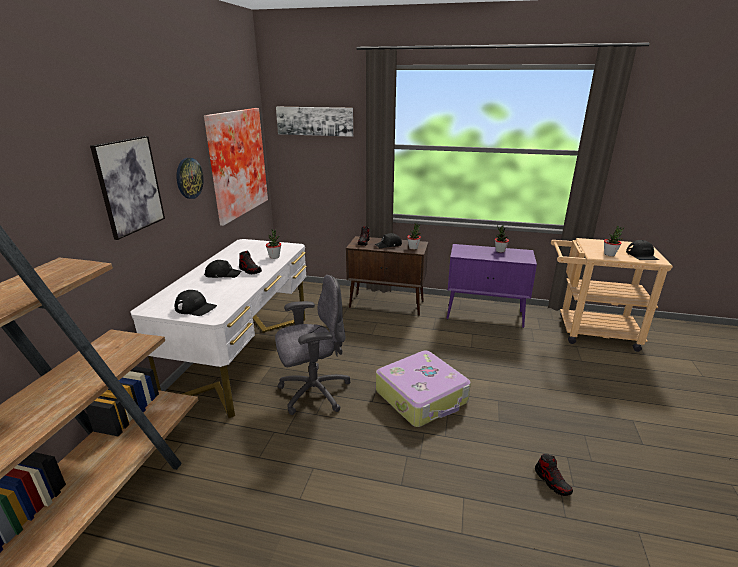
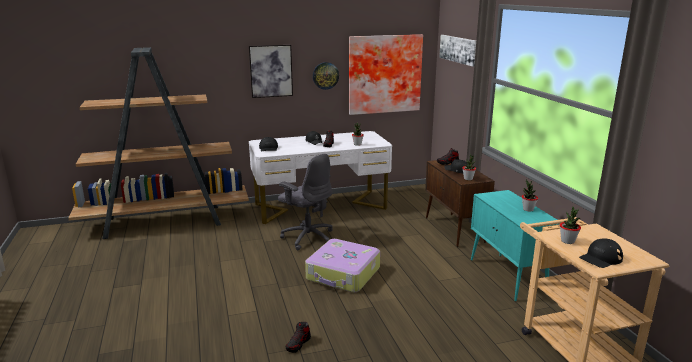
camera: 60 degrees right, 5 degrees down
(485, 315) = (507, 277): purple cabinet -> turquoise cabinet

